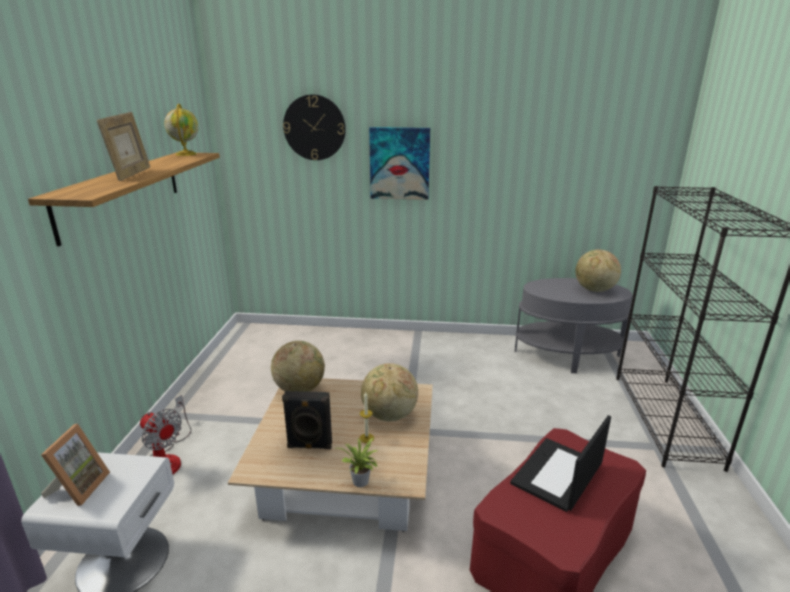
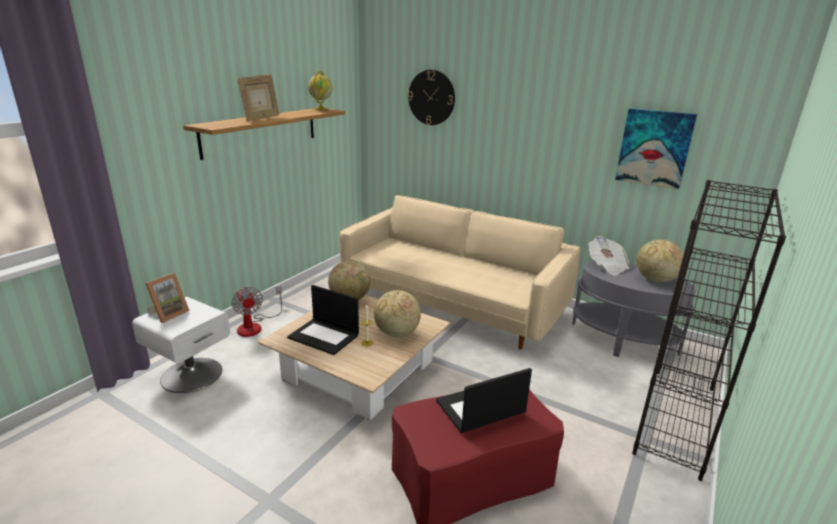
camera: 25 degrees right, 0 degrees up
(309, 446) = (324, 336): black speaker -> laptop
(361, 483) = (337, 368): potted plant -> none
(387, 359) = (453, 303): none -> beige sofa
(399, 163) = (495, 134): picture -> picture (654, 148)
(544, 285) = (606, 266): none -> newspaper

